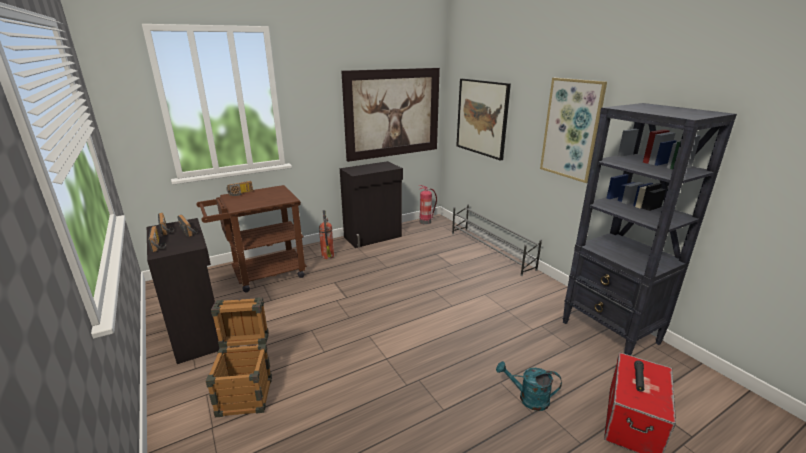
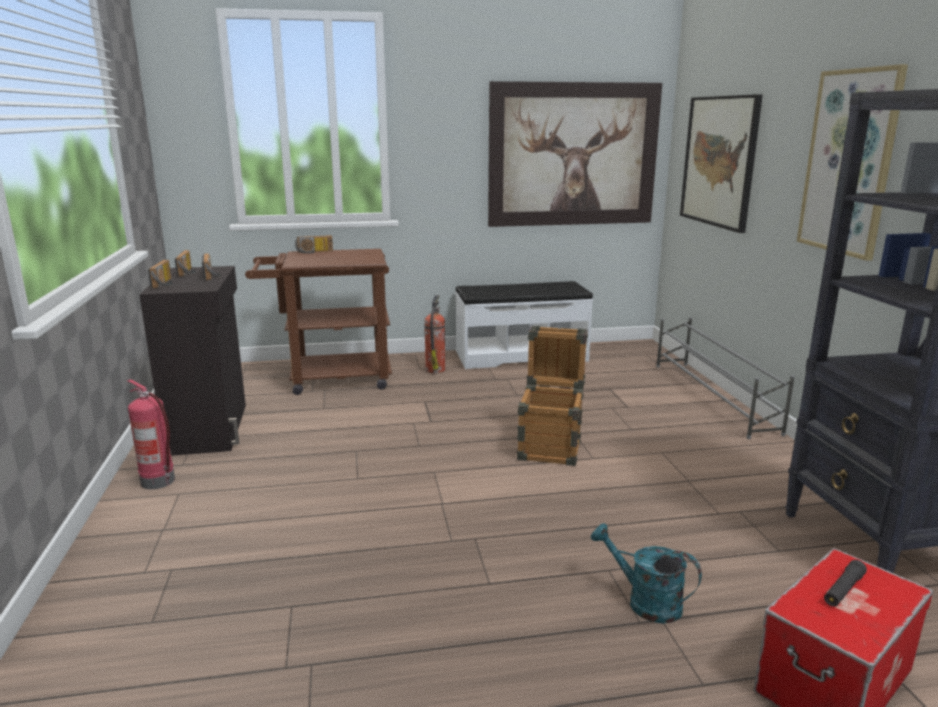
camera: 20 degrees right, 5 degrees down
(247, 390) = (229, 500): crate -> crate (551, 445)
(373, 237) = (520, 356): black cabinet -> white bench
(426, 222) = (620, 346): fire extinguisher -> fire extinguisher (159, 481)

